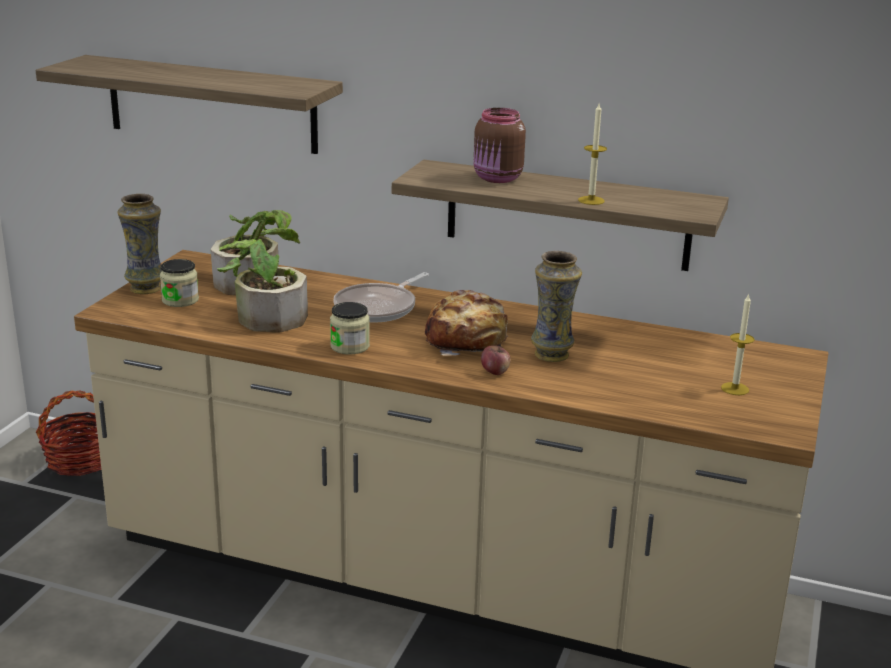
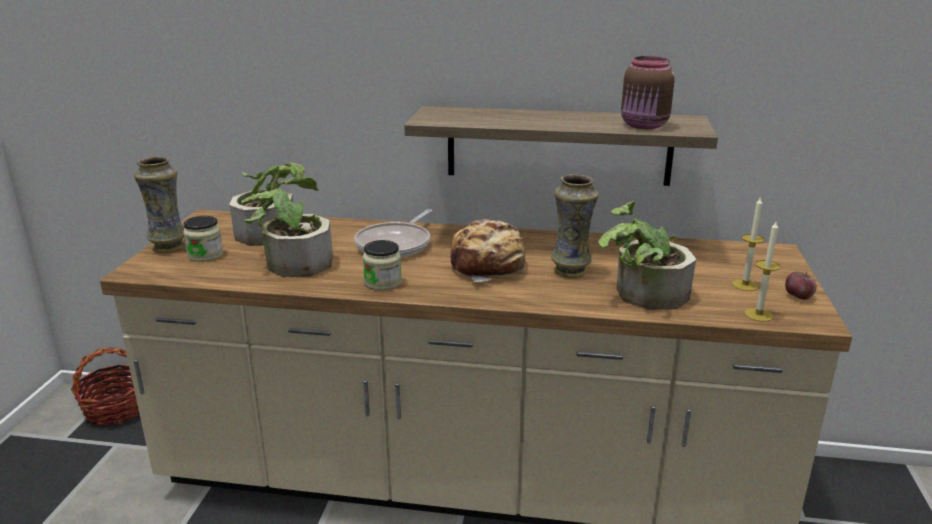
camera: 10 degrees left, 0 degrees up
(211, 104) = (214, 70): shelf -> none
(495, 372) = (528, 292): apple -> apple (798, 296)
(498, 179) = (499, 115): brown jar -> brown jar (644, 126)
(591, 200) = (594, 126): candle -> candle (758, 315)
(614, 386) = (641, 294): none -> potted plant

